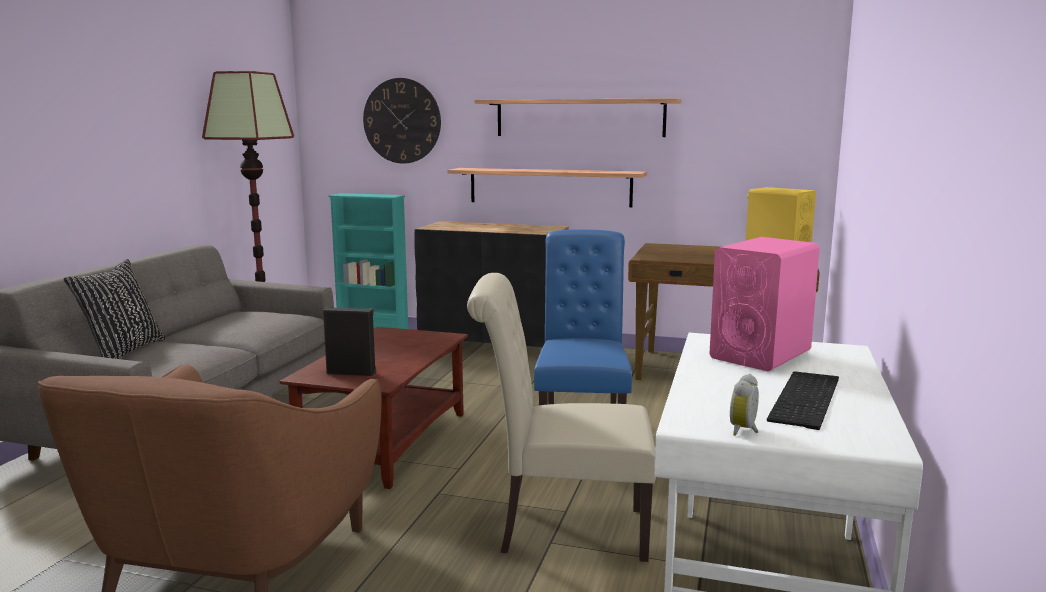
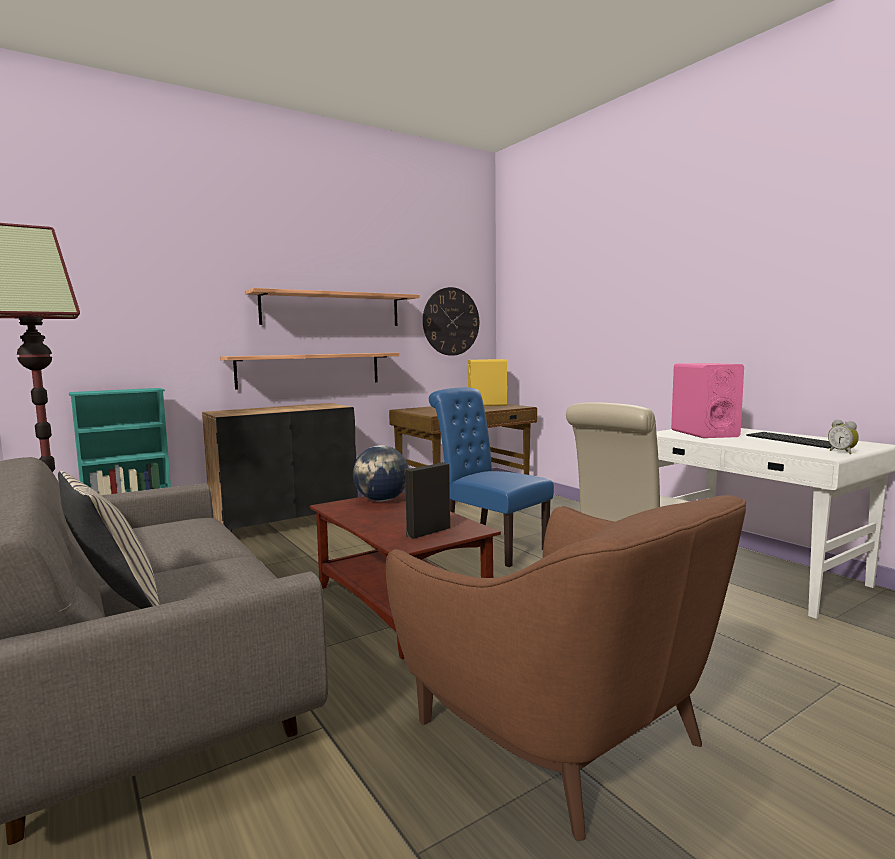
camera: 50 degrees left, 5 degrees down
(122, 351) = (114, 603): black pillow -> beige pillow
(402, 121) = (148, 308): wall clock -> wall clock (451, 321)
(424, 338) = (382, 500): none -> globe

